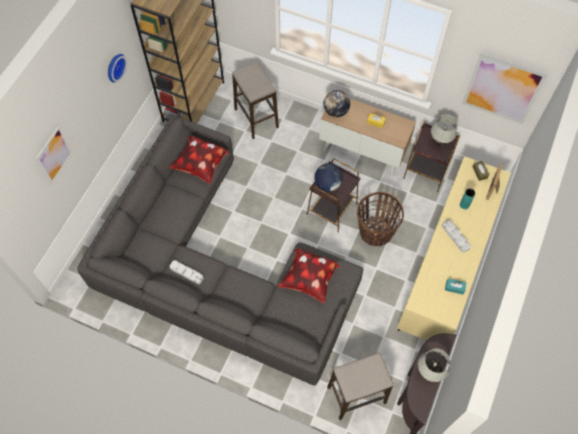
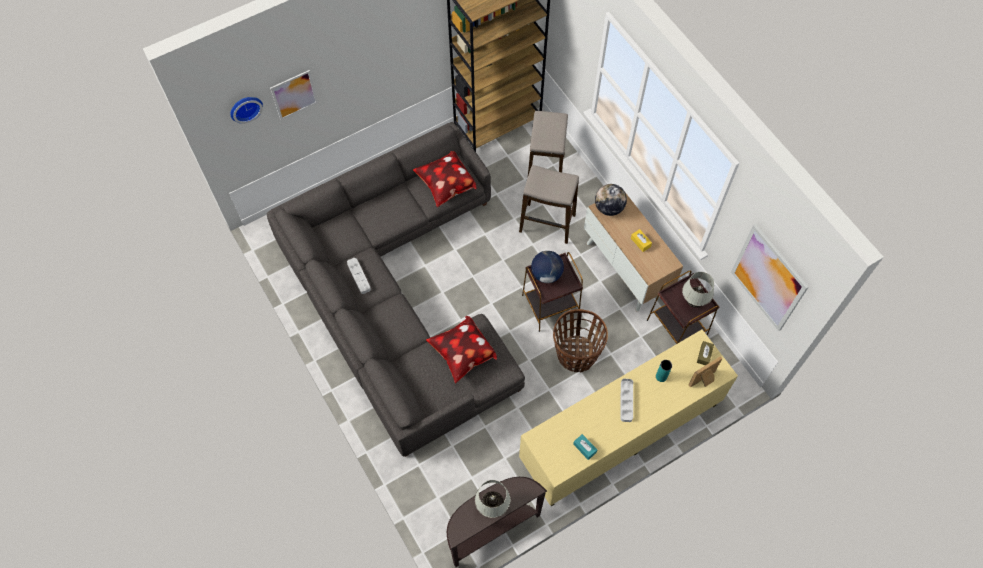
camera: 35 degrees right, 0 degrees up
(114, 67) = (404, 43): wall clock -> wall clock (245, 107)
(356, 395) = (436, 492): stool -> stool (547, 223)

